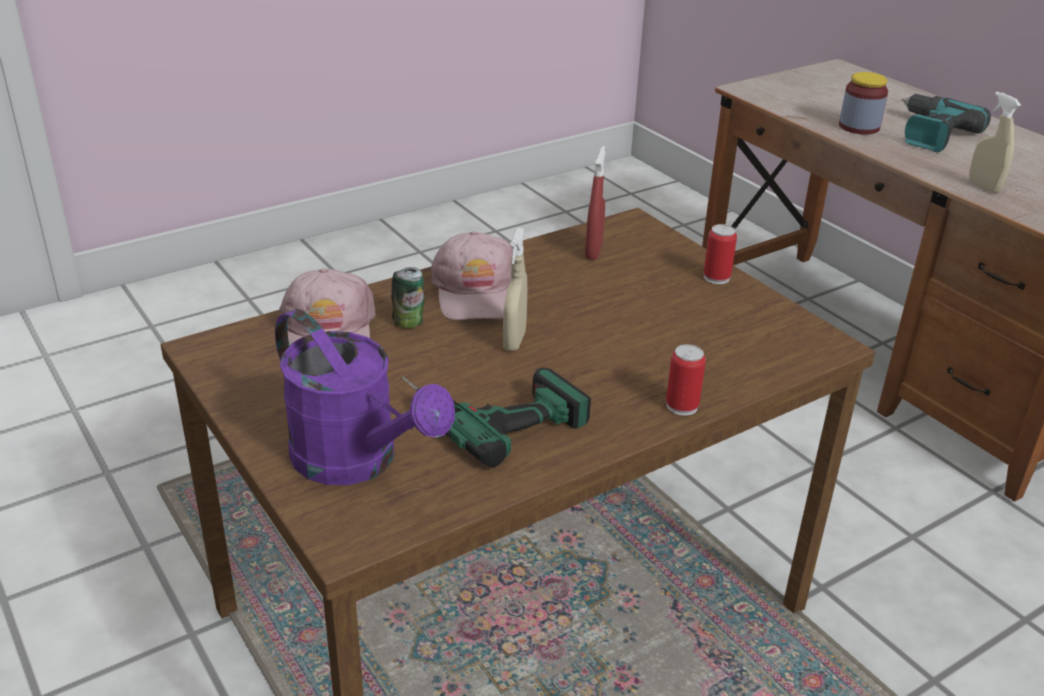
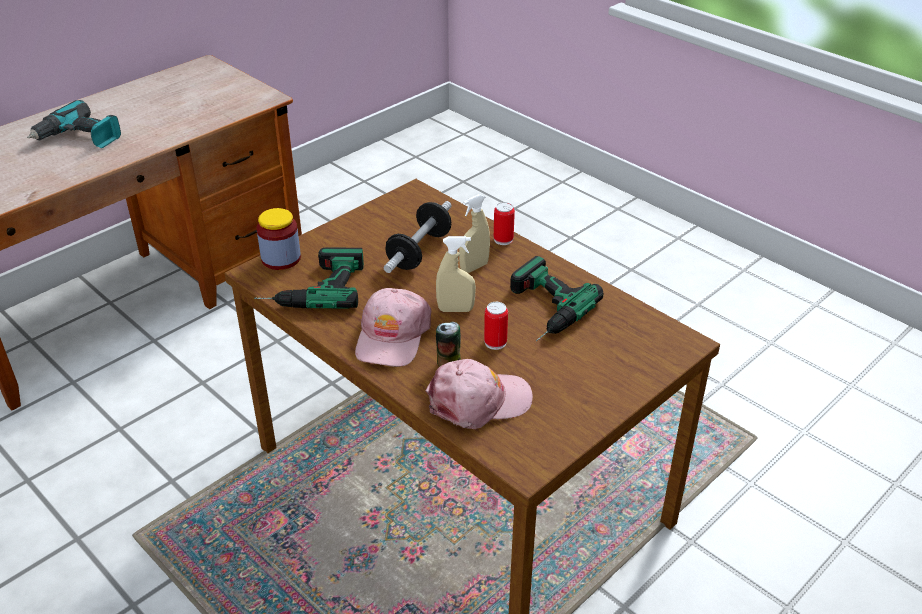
camera: 100 degrees left, 5 degrees up
(357, 461) = (618, 353): purple watering can -> none
(477, 292) = (392, 336): pink cap -> pink cap turned 120 degrees clockwise
(593, 251) = (311, 287): red spray bottle -> power drill
(660, 330) = (419, 251): none -> dumbbell
(716, 277) = (340, 232): can -> can (495, 342)
(859, 127) = (61, 167): jar -> jar (281, 258)
(983, 186) = (183, 126): beige spray bottle -> beige spray bottle (474, 267)

